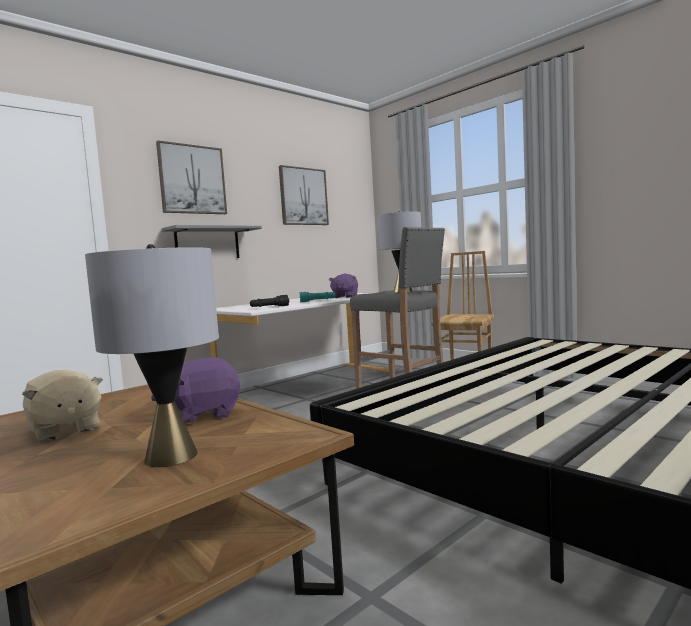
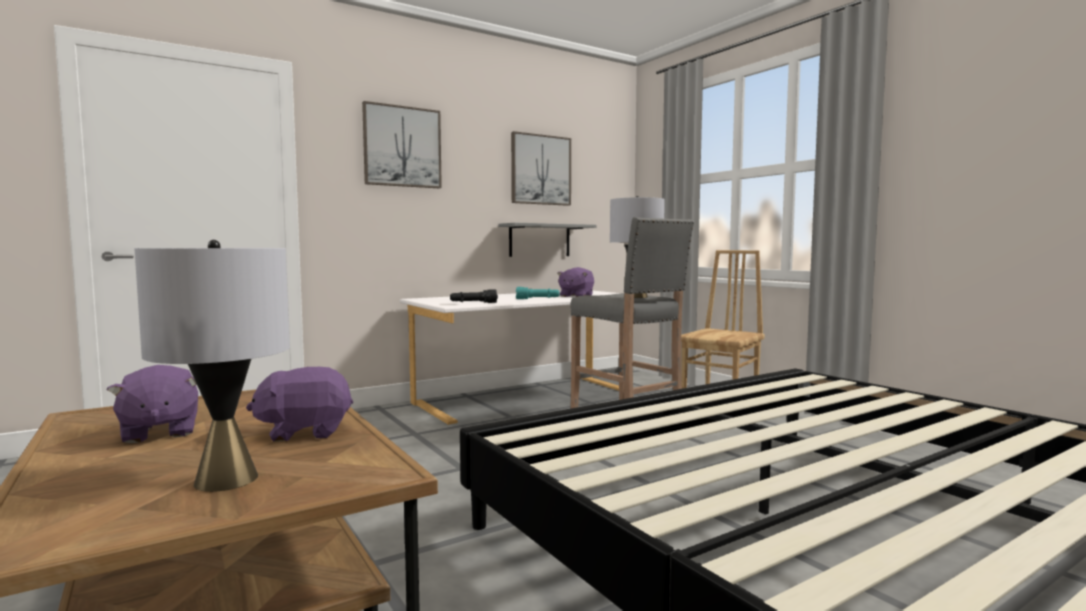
camera: 10 degrees right, 0 degrees up
(64, 430) = (159, 432): beige plush toy -> purple plush toy
(207, 243) = (415, 222): grey shelf -> grey shelf (539, 240)

